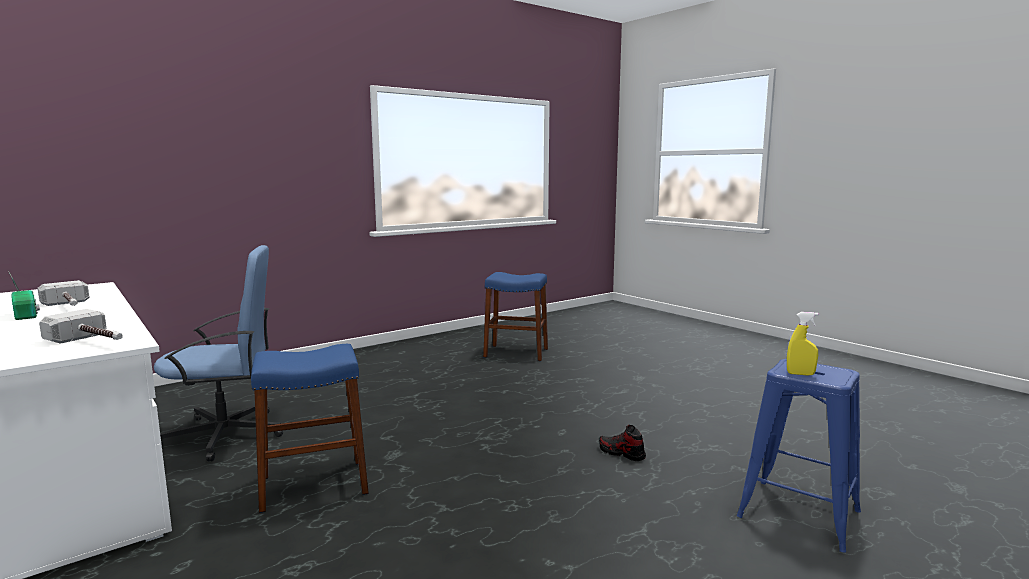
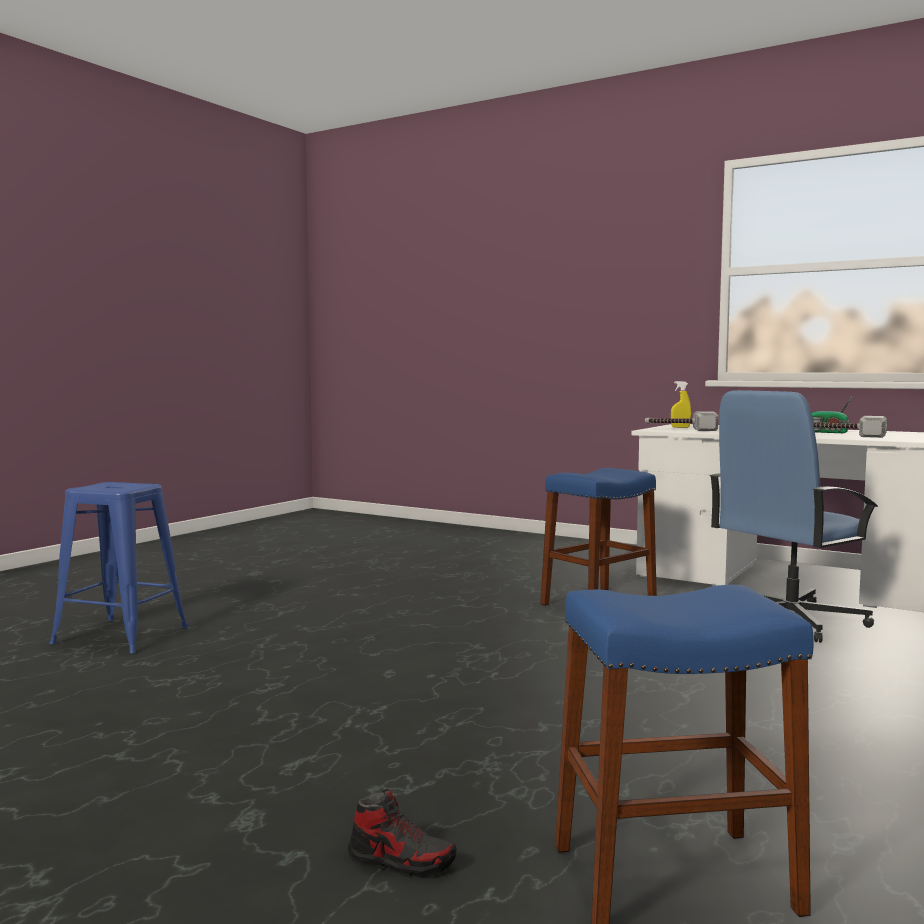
camera: 160 degrees right, 5 degrees down
(621, 453) = (299, 659): shoe -> shoe (401, 861)
(800, 374) = (132, 484): yellow spray bottle -> yellow spray bottle (680, 427)

